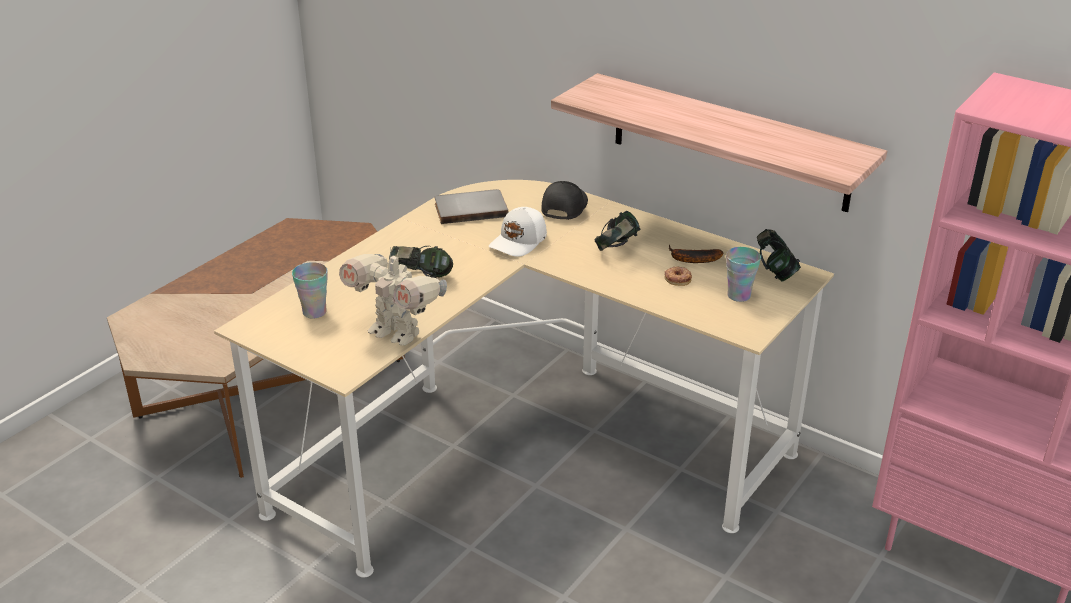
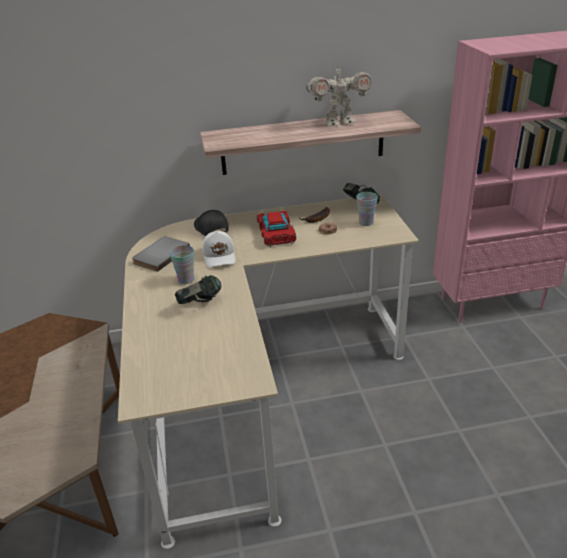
camera: 45 degrees left, 0 degrees up
(314, 312) = (169, 363): cup -> cup (186, 280)
(396, 333) = (242, 340): toy robot -> toy robot (338, 122)
(617, 249) = (275, 233): headphones -> toy car

